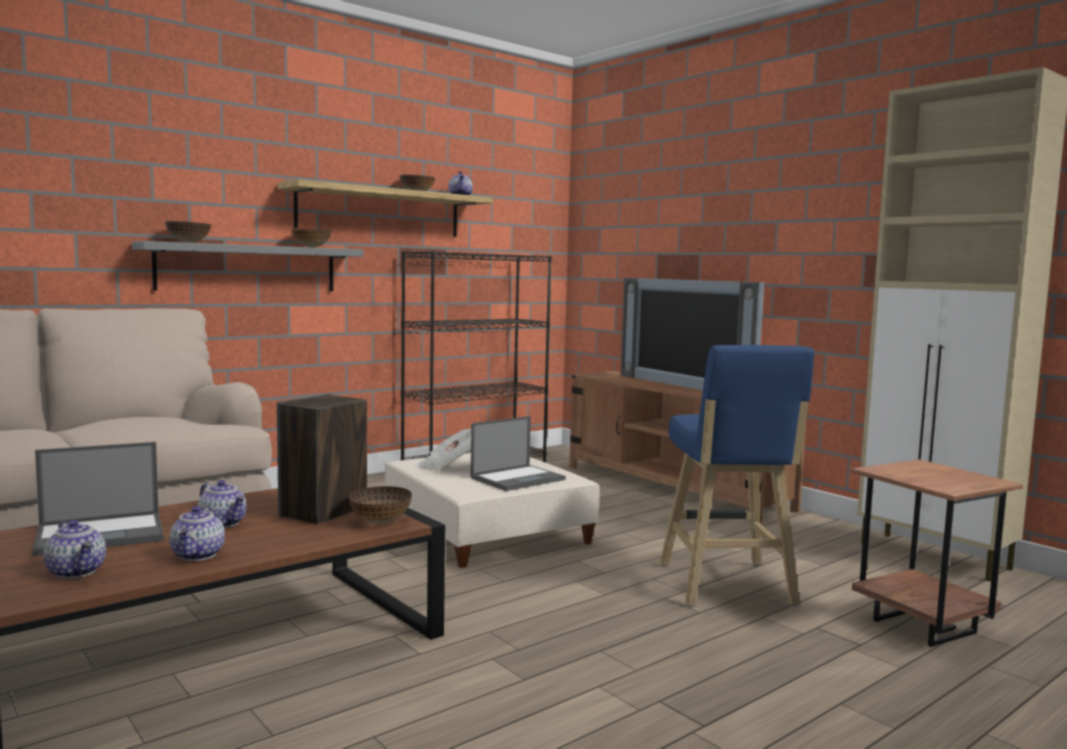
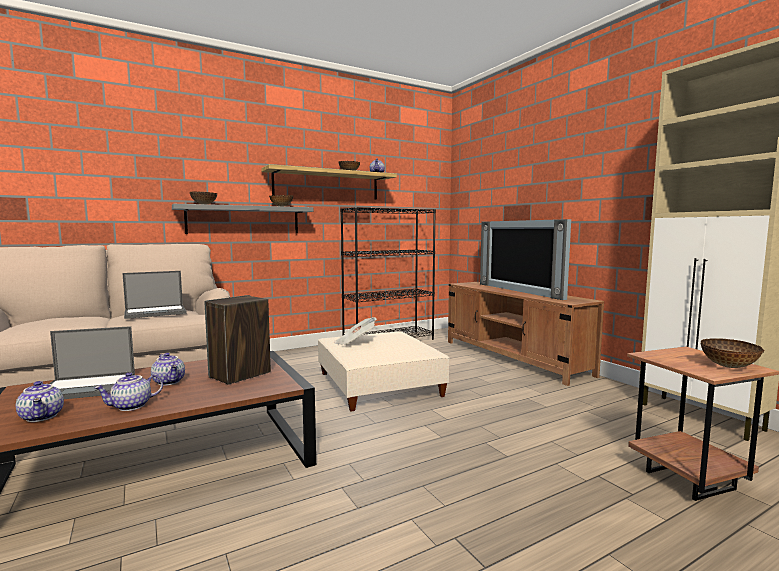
camera: 10 degrees right, 0 degrees up
(199, 555) = (131, 406): teapot -> teapot turned 45 degrees clockwise
(379, 522) = (270, 384): bowl -> bowl (727, 366)
(518, 478) = (395, 351): laptop -> laptop (156, 312)
(727, 587) = (533, 435): blue stool -> none

